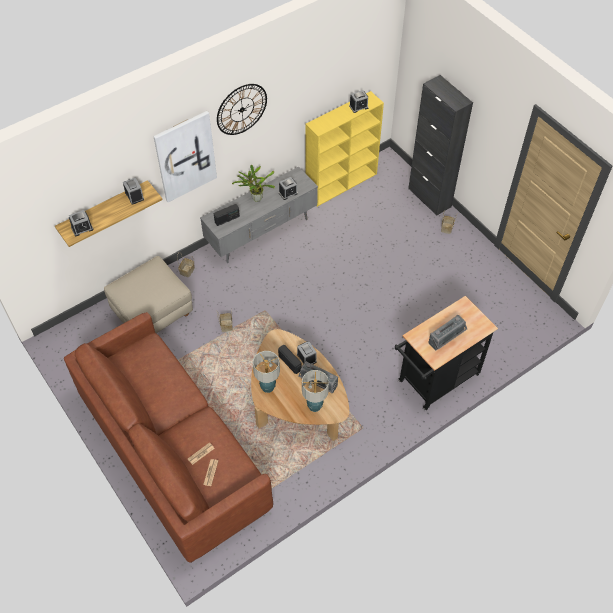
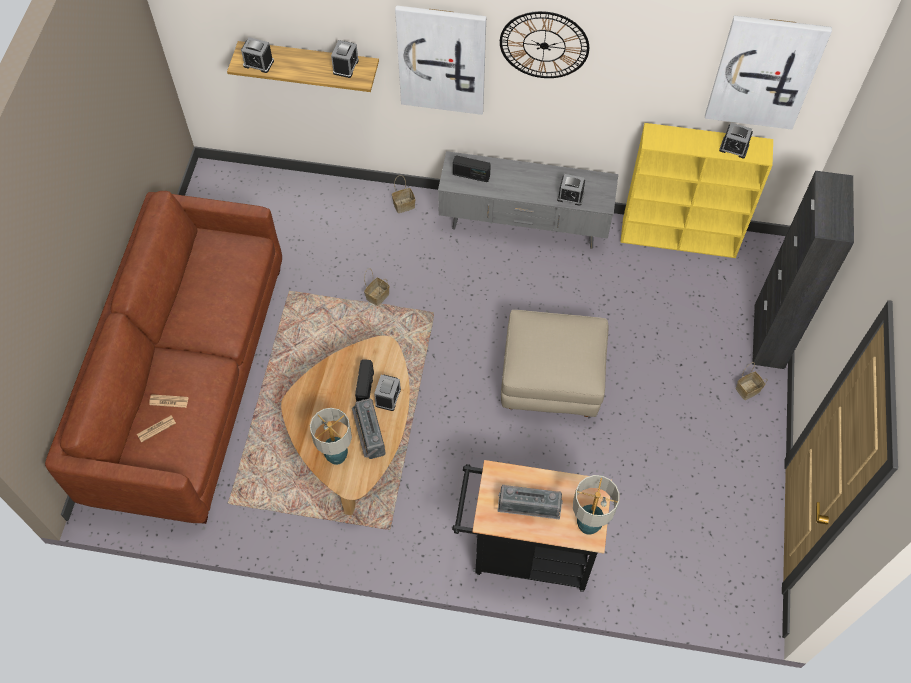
camera: 45 degrees right, 5 degrees up
(153, 313) = (323, 222): beige ottoman -> beige ottoman (551, 380)
(255, 198) = (528, 174): potted plant -> none
(268, 387) = (315, 393): table lamp -> table lamp (589, 524)
(357, 54) = (764, 72): none -> picture

